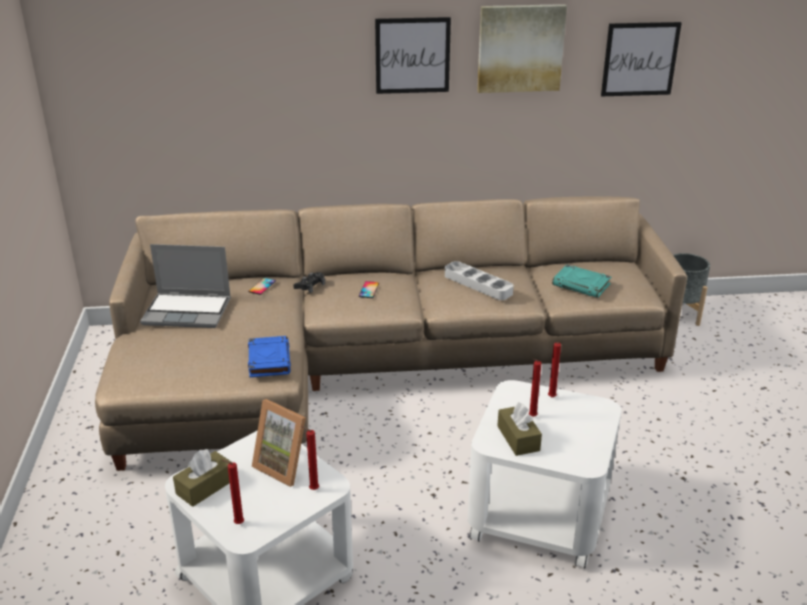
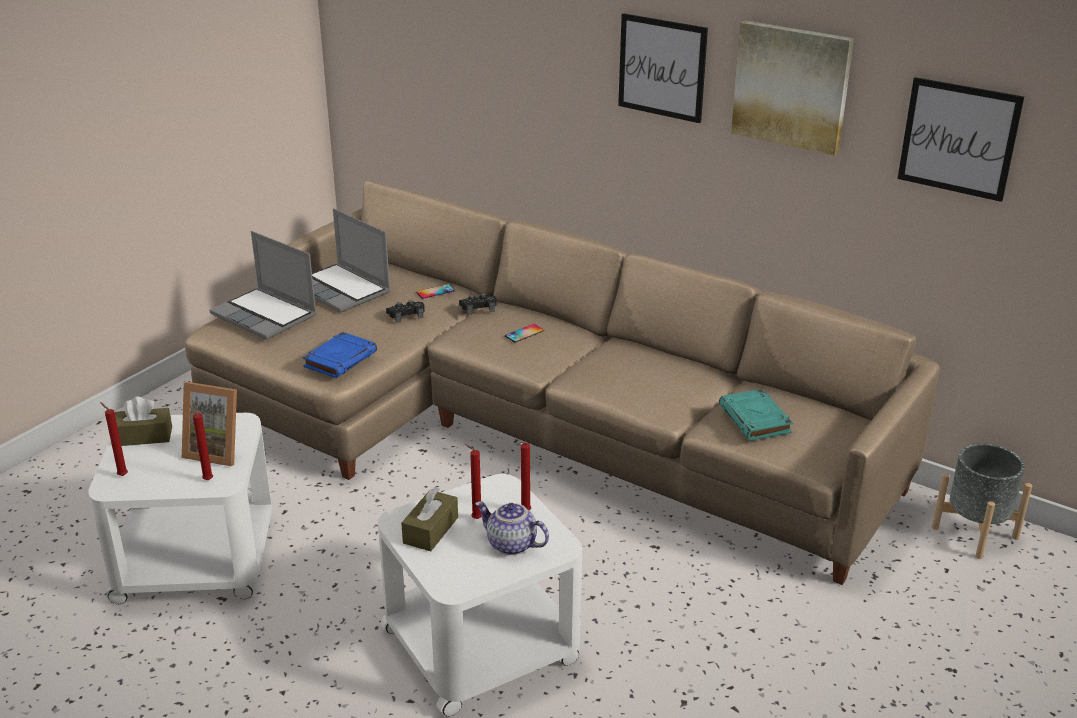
camera: 40 degrees right, 0 degrees up
(155, 354) = (266, 315): none -> laptop
(267, 310) = (406, 315): none -> black game controller
(285, 466) = (217, 450): picture frame -> picture frame turned 60 degrees counterclockwise
(478, 284) = (639, 372): grey tray -> none
(576, 421) = (510, 545): none -> teapot

